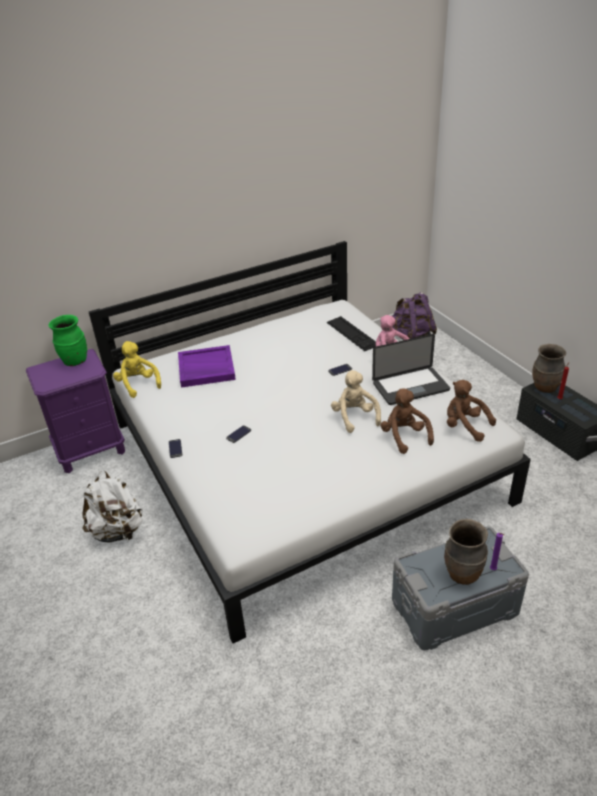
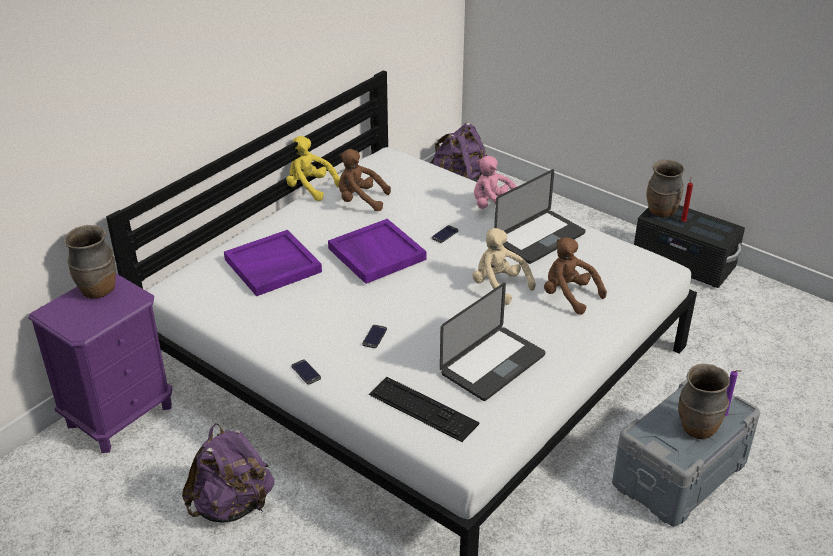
camera: 25 degrees left, 0 degrees up
(75, 361) = (97, 290): green vase -> brown vase
(117, 531) = (232, 505): white backpack -> purple backpack
(138, 384) = (193, 305): yellow plush toy -> yellow plush toy (310, 188)
(280, 374) = (376, 254): none -> purple tray
(309, 476) = (493, 365): none -> laptop
(352, 333) = (430, 187): keyboard -> keyboard (423, 409)
(465, 426) = (625, 270): brown plush toy -> brown plush toy (360, 200)

